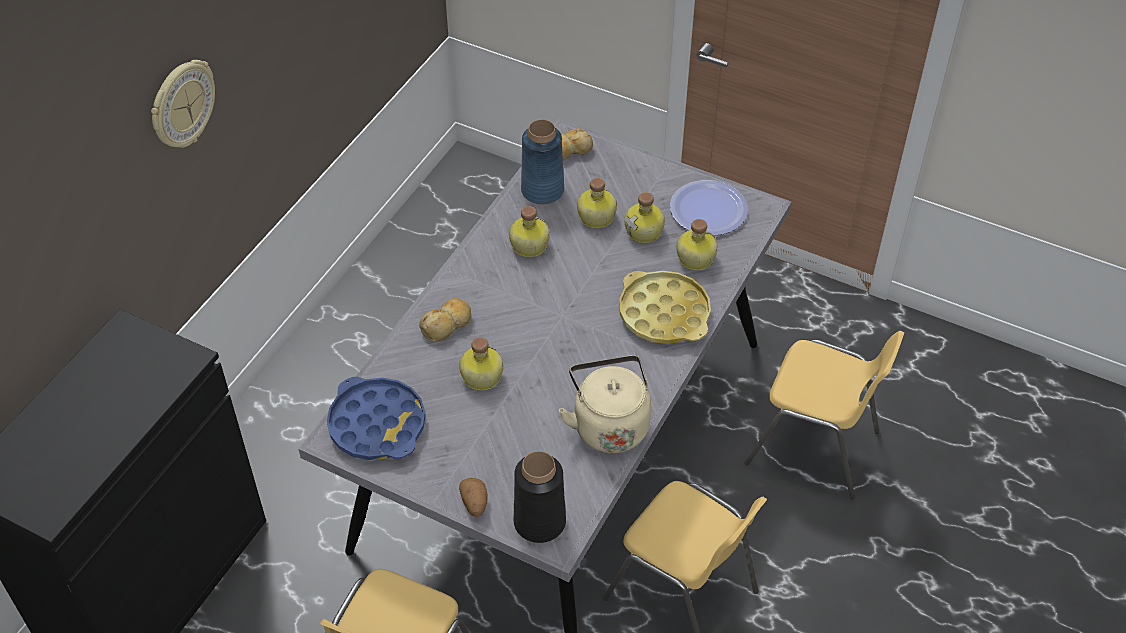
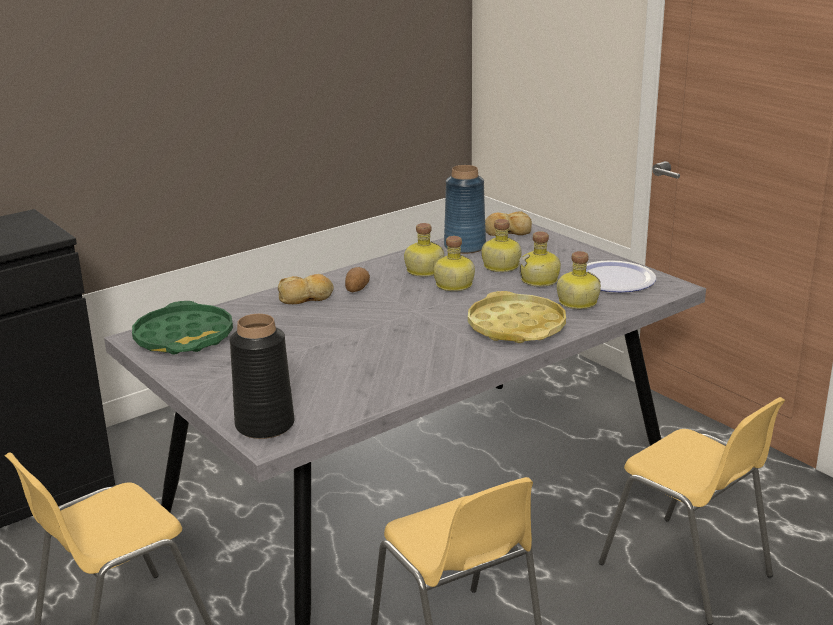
camera: 25 degrees right, 25 degrees down
(182, 105) = (147, 61): wall clock -> none
(377, 425) = (184, 337): blue tray -> green tray
(474, 504) = (216, 400): potato -> potato (356, 289)
(480, 377) = (304, 330): bottle -> bottle (452, 285)
(609, 424) = (396, 380): beige kettle -> none

